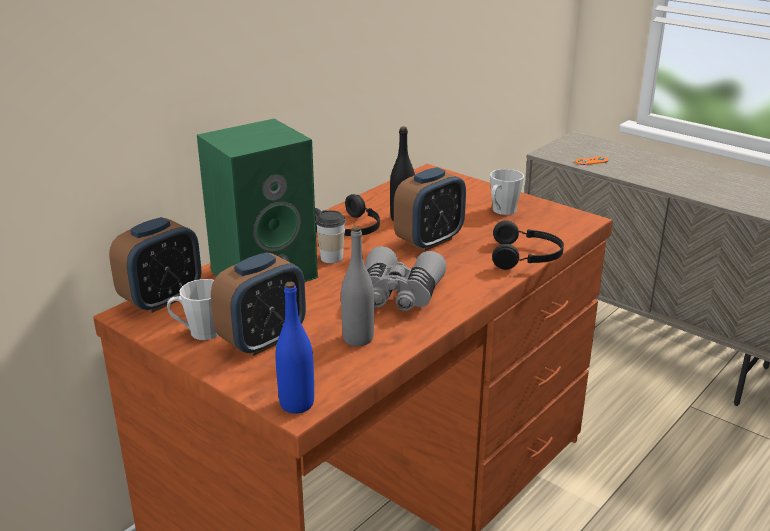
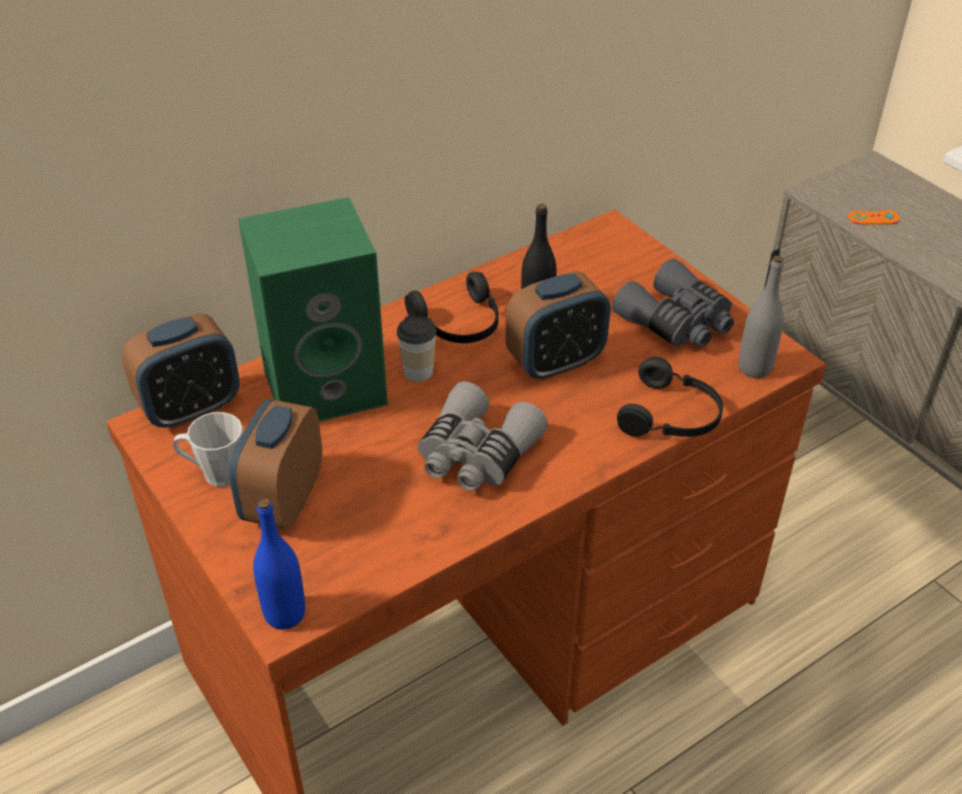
camera: 15 degrees right, 15 degrees up
(263, 340) = (283, 501): alarm clock -> alarm clock turned 135 degrees clockwise
(358, 339) = (396, 522): grey bottle -> grey bottle (754, 368)
(502, 211) = (677, 322): grey mug -> grey binoculars

